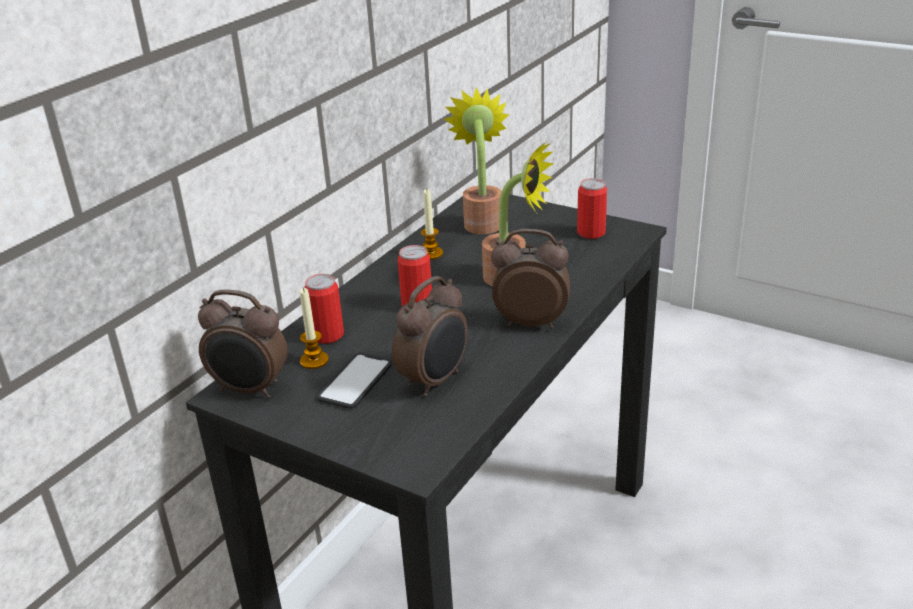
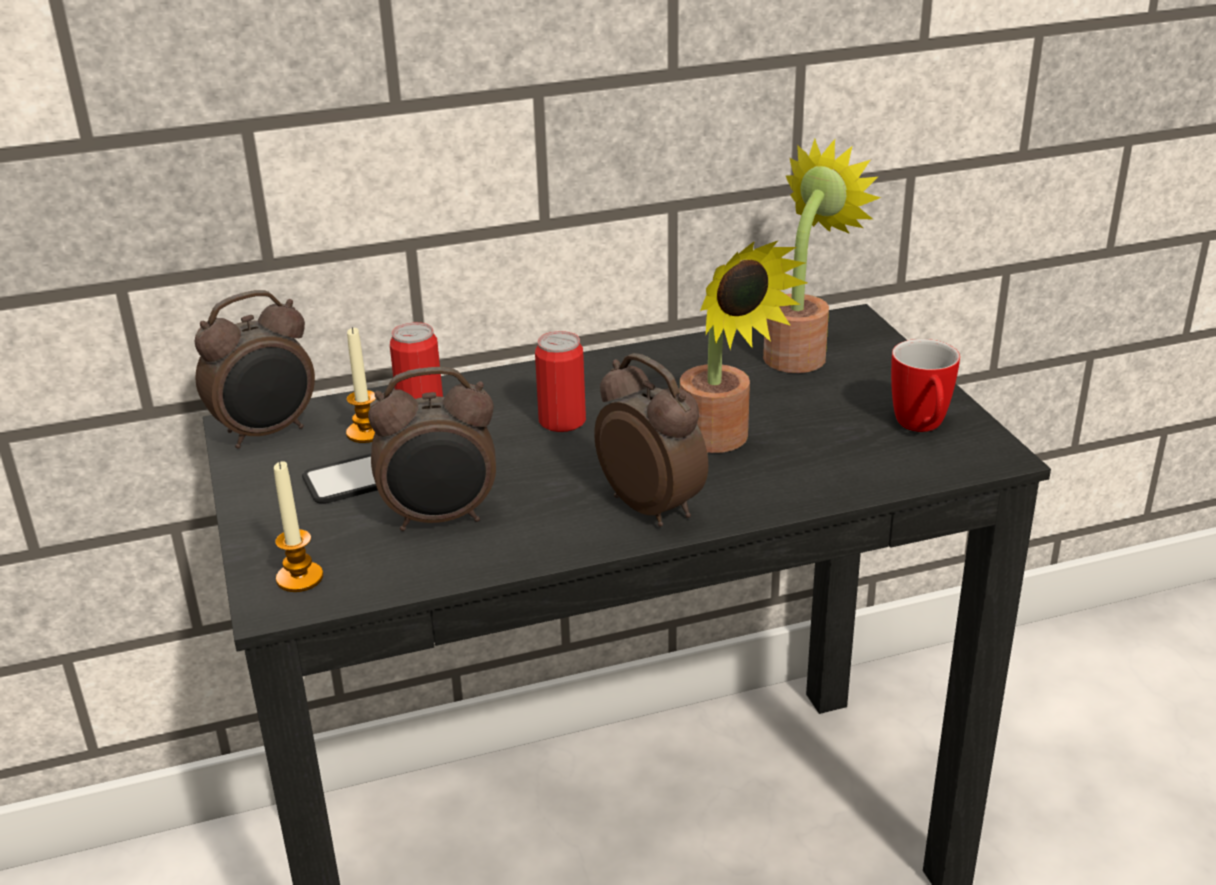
camera: 40 degrees right, 0 degrees up
(250, 390) = (267, 433): alarm clock -> alarm clock turned 90 degrees counterclockwise
(431, 253) = (674, 367): candle -> candle (300, 578)
(591, 233) = (922, 428): can -> mug

